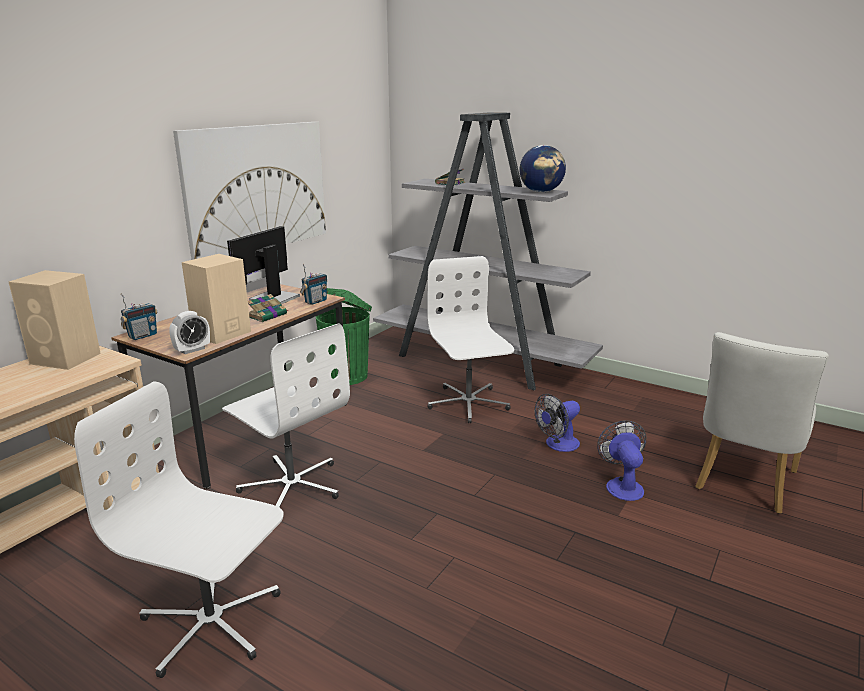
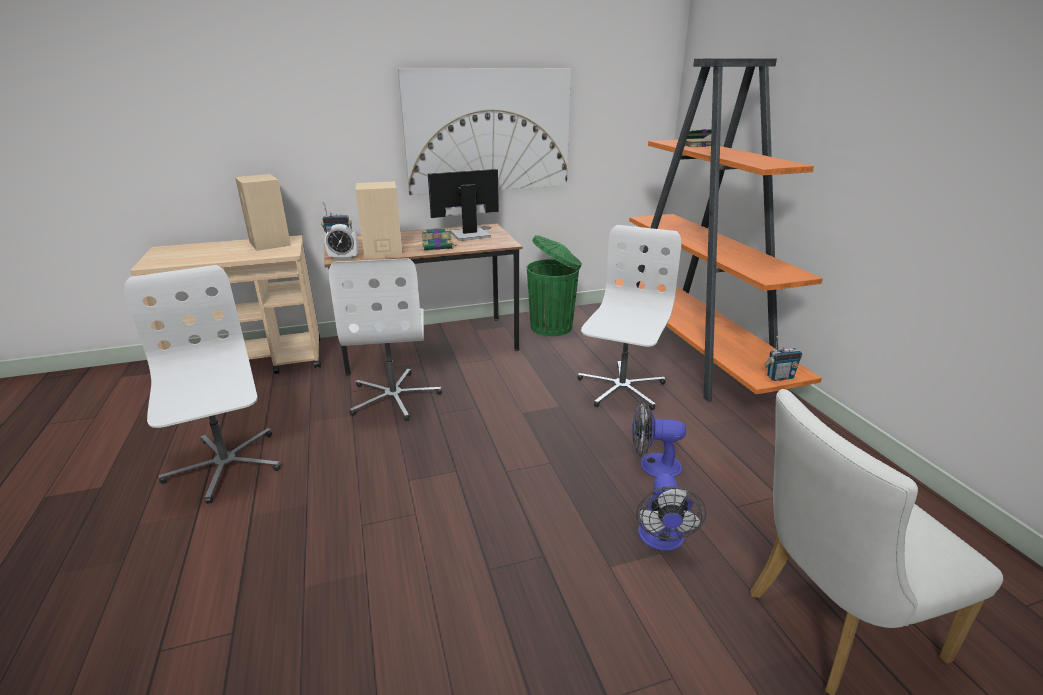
camera: 40 degrees right, 5 degrees up
(315, 301) = (493, 244): radio -> radio (779, 377)
(481, 361) = (693, 354): grey bookcase -> orange bookcase
(541, 192) = (771, 163): globe -> none
(622, 485) = (662, 540): fan -> fan turned 150 degrees clockwise

